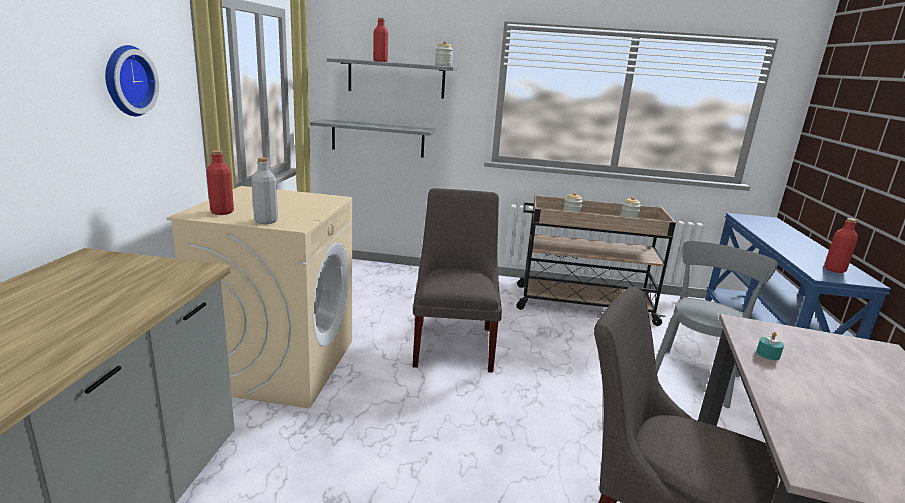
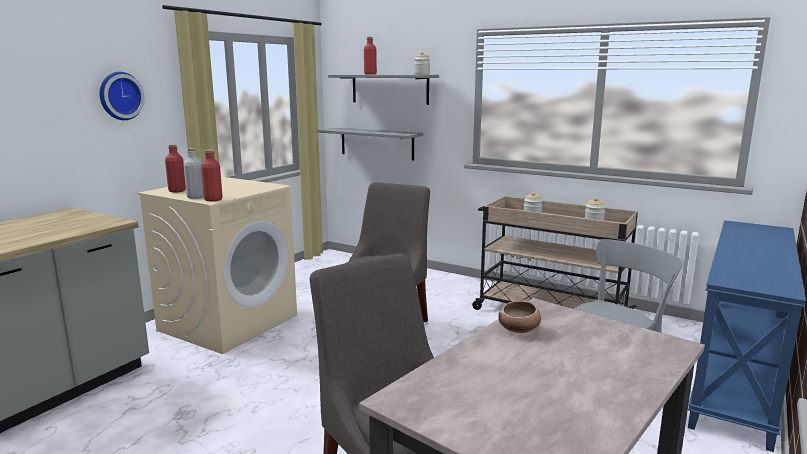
camera: 25 degrees right, 5 degrees down
(768, 354) = (520, 329): turquoise candle -> bowl
(834, 270) = (758, 277): red bottle -> red bottle (213, 199)

